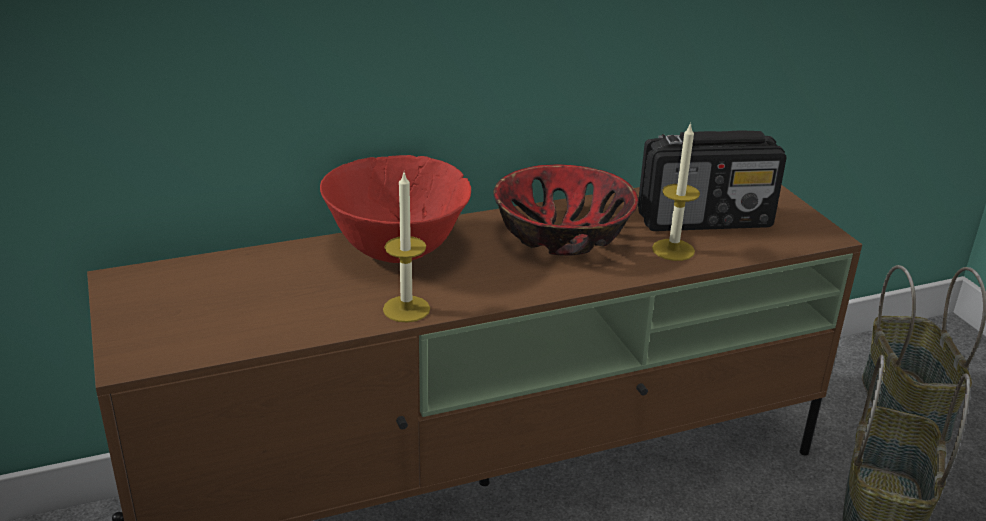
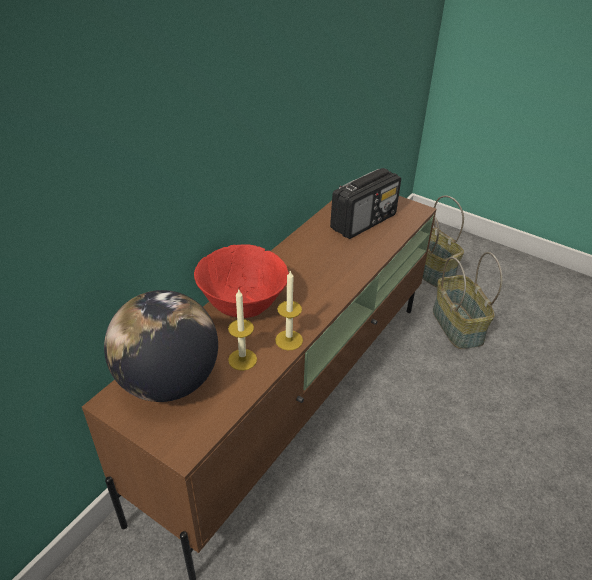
camera: 35 degrees left, 10 degrees up
(204, 288) = (168, 382): none -> globe
(561, 234) = (311, 259): bowl -> none
(673, 250) = (368, 246): candle -> candle (242, 359)

